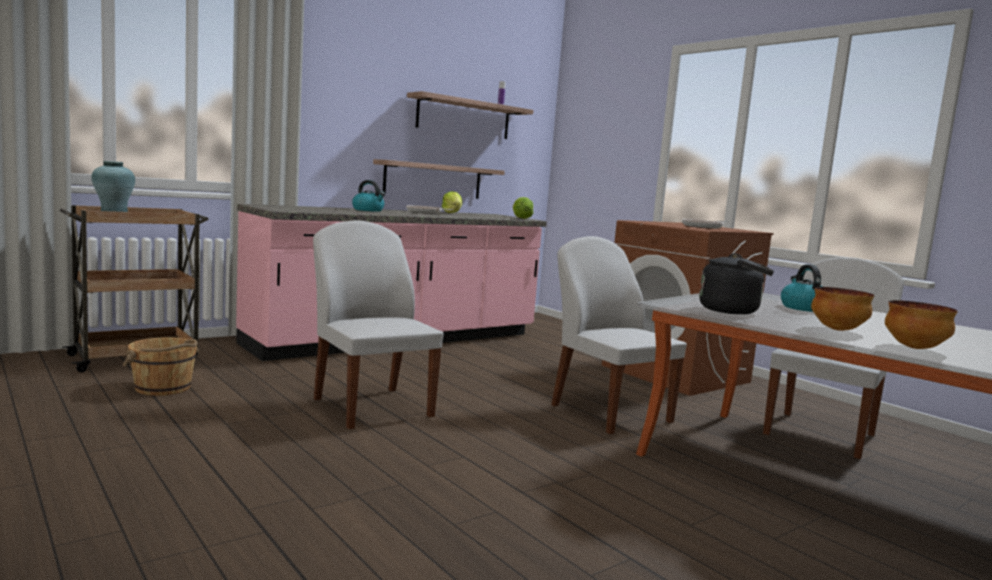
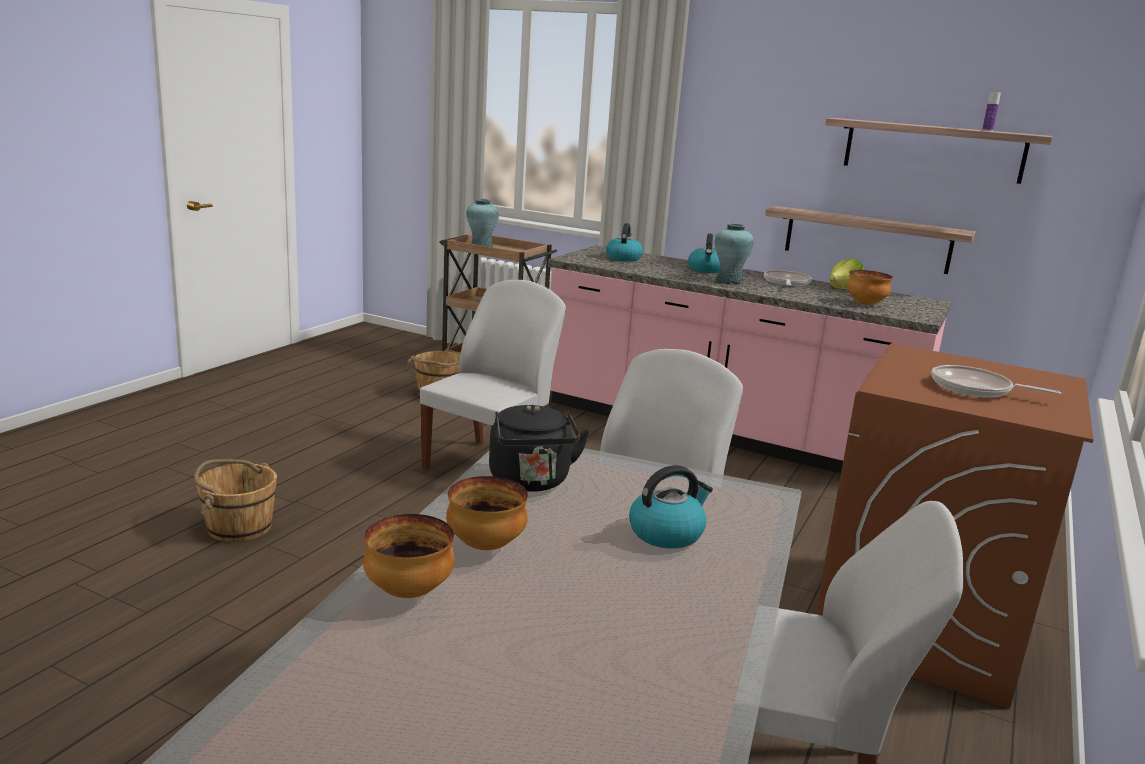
camera: 65 degrees right, 10 degrees up
(302, 208) = (623, 258): none -> kettle
(394, 534) = (238, 527): none -> brown bucket
(409, 214) = (729, 281): none -> turquoise vase
(492, 217) = (864, 304): none -> bowl
(521, 218) = (912, 314): lettuce -> none

